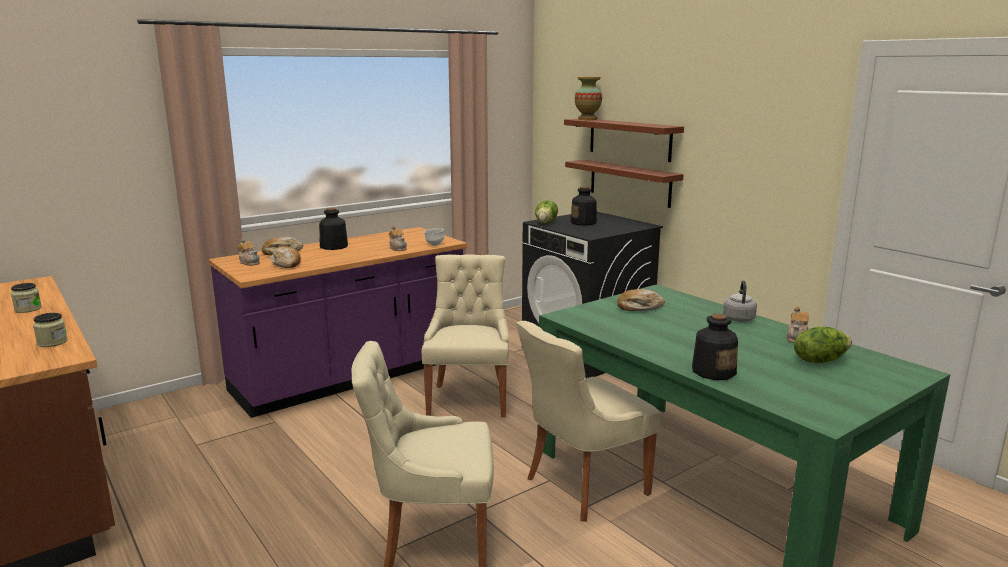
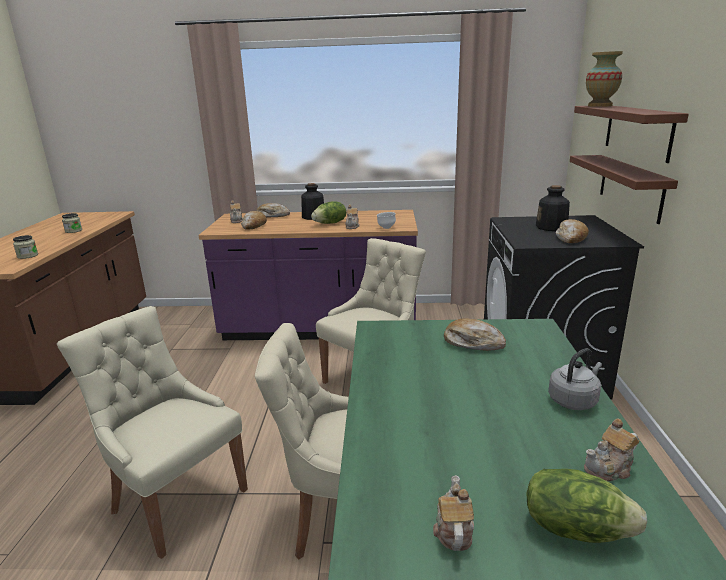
camera: 40 degrees right, 5 degrees up
(546, 223) = (510, 222): lettuce -> lettuce (330, 223)
(611, 228) = (571, 238): none -> bread
(713, 371) = (385, 468): bottle -> none
(782, 378) = (453, 530): none -> teapot

